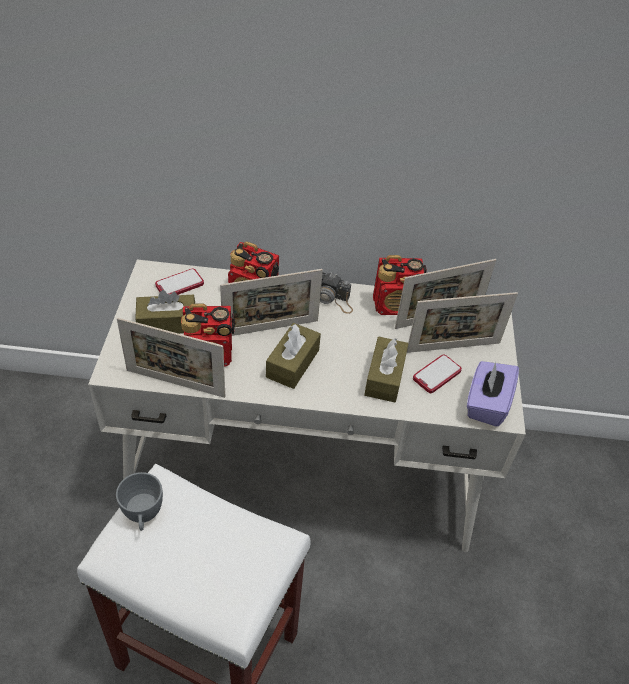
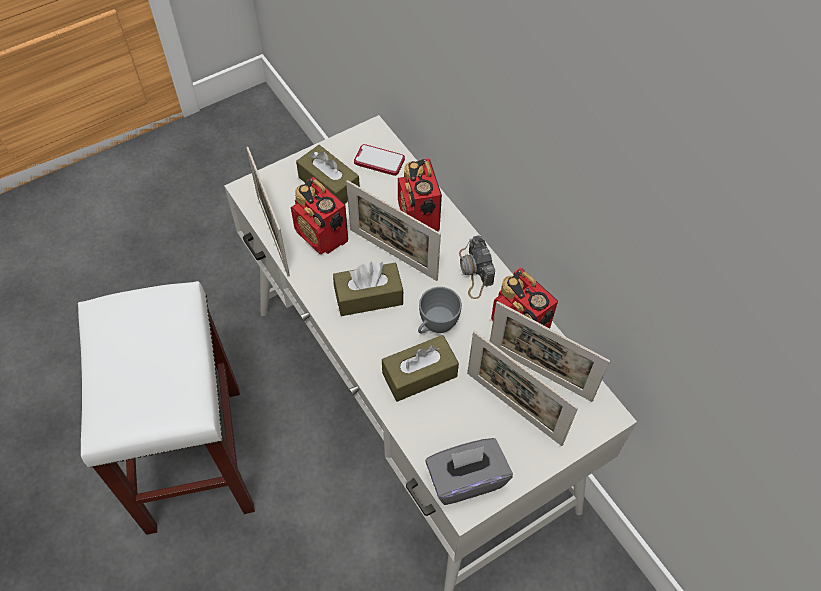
camera: 55 degrees right, 10 degrees up
(143, 516) = (140, 307): grey cup -> grey cup (435, 326)
(436, 375) = (463, 415): phone -> none
(486, 404) = (466, 479): purple tissue box -> grey tissue box

